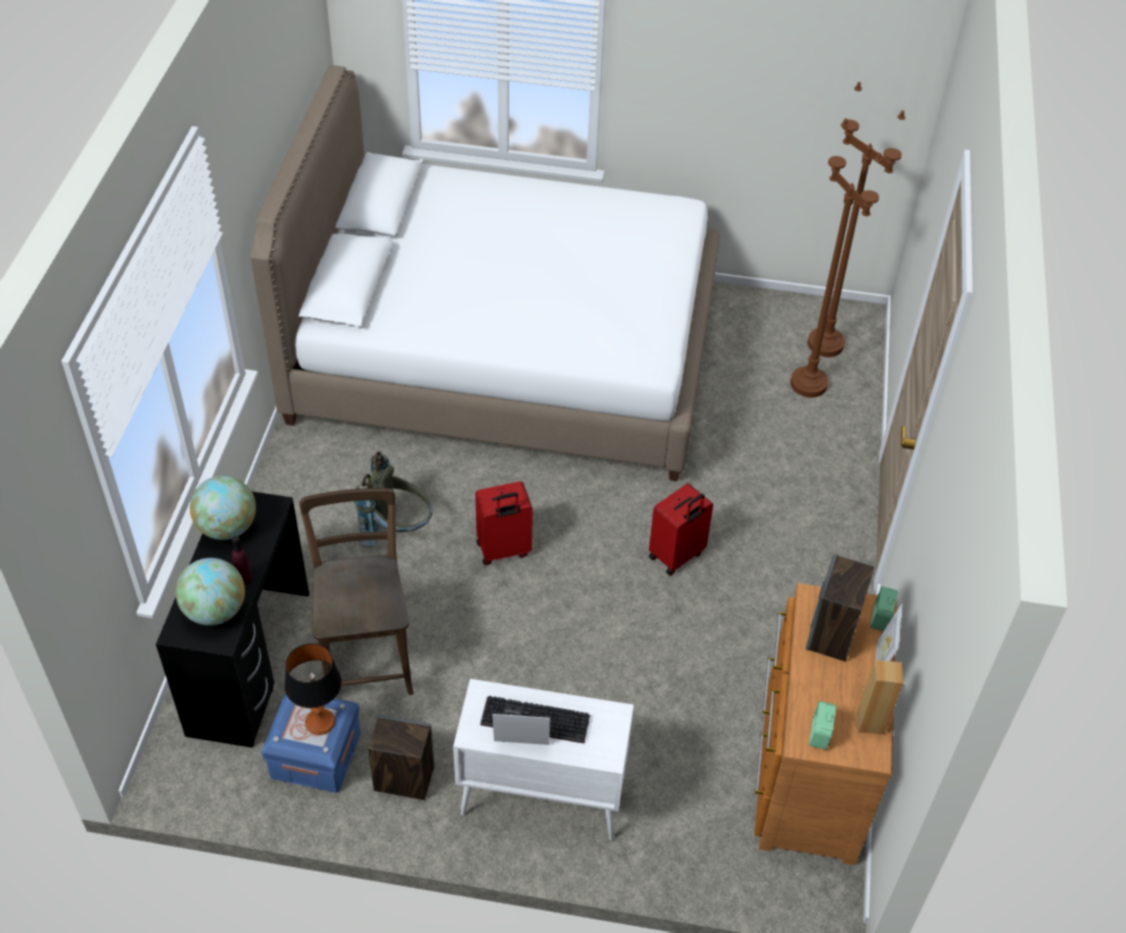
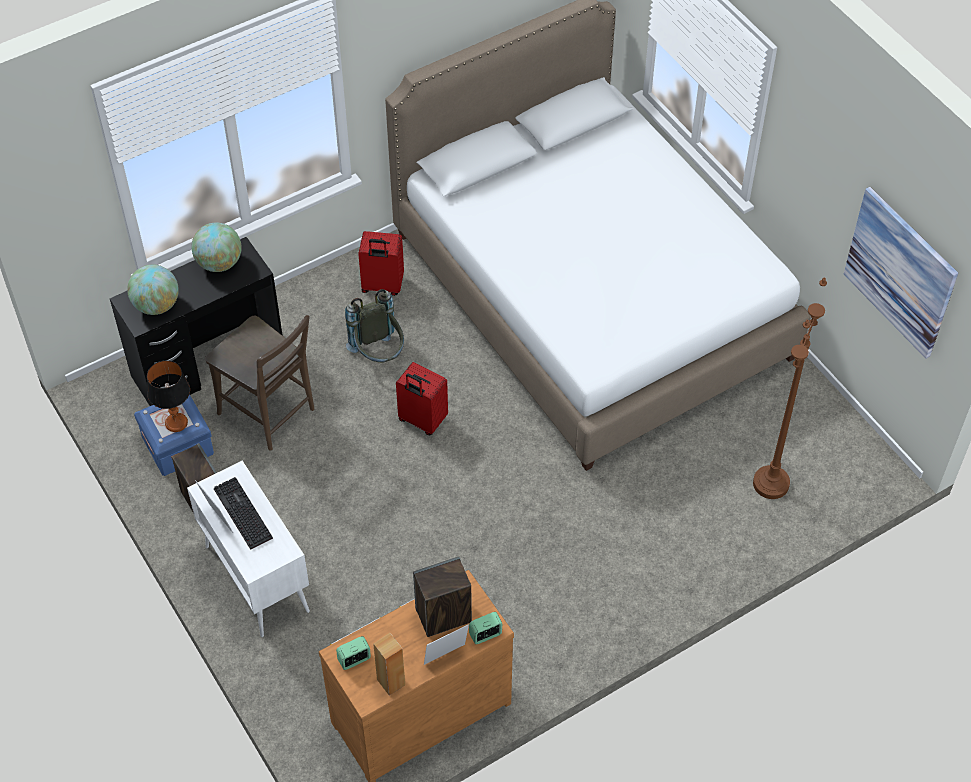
camera: 50 degrees right, 5 degrees up
(244, 579) = (191, 299): purple bottle -> none
(366, 655) = (270, 414): brown chair -> brown chair turned 90 degrees clockwise
(677, 556) = (519, 516): red suitcase -> red suitcase (382, 286)
(826, 344) = (825, 467): brown floor lamp -> none
(831, 109) = (900, 272): none -> picture

